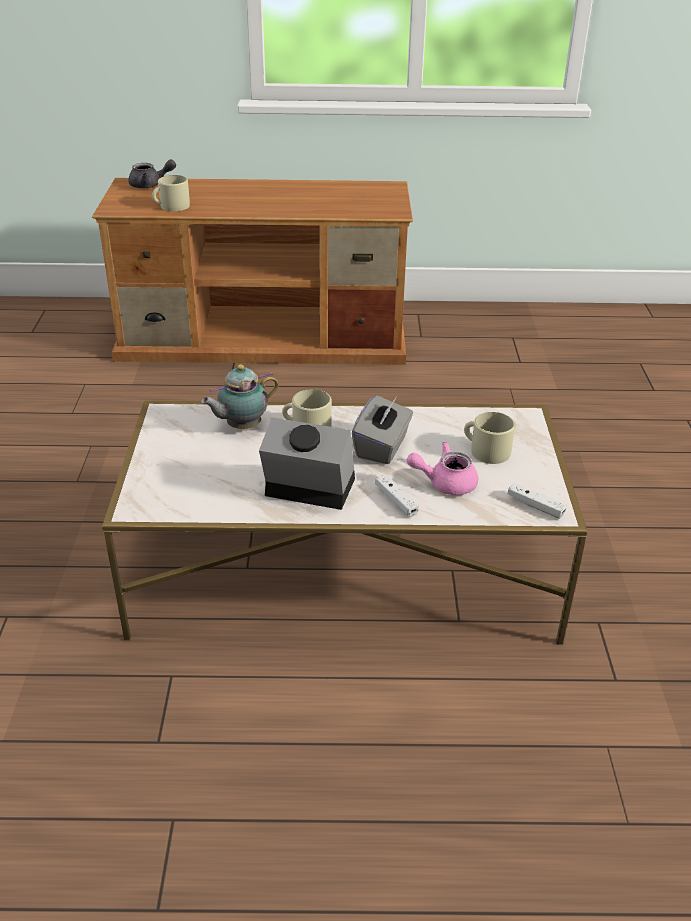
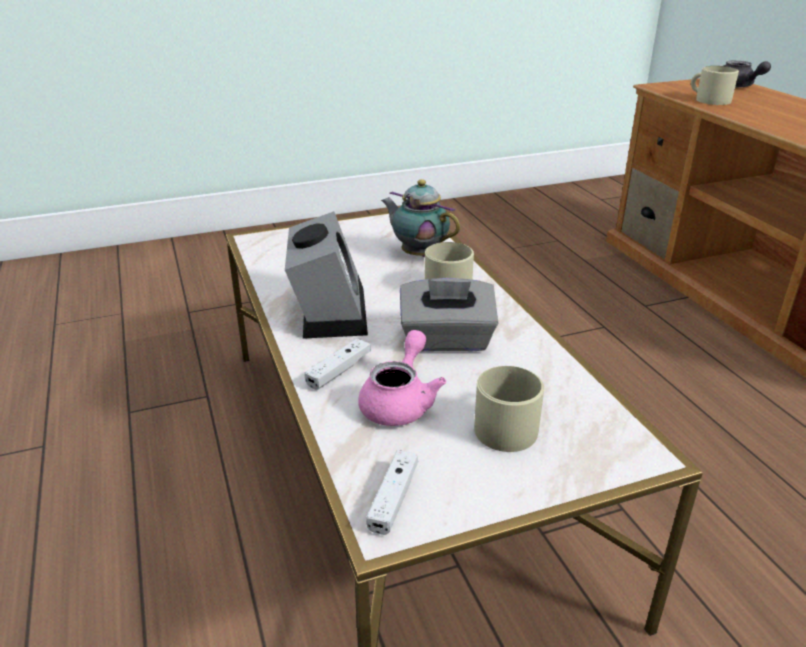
camera: 70 degrees right, 5 degrees down
(445, 483) = (400, 402): pink teapot -> pink teapot turned 45 degrees clockwise

